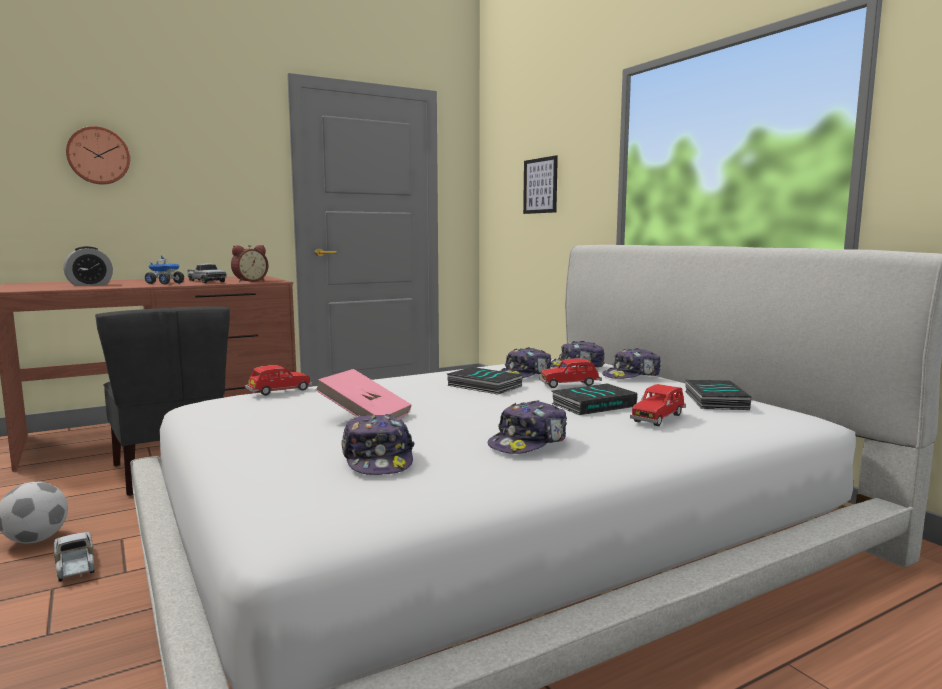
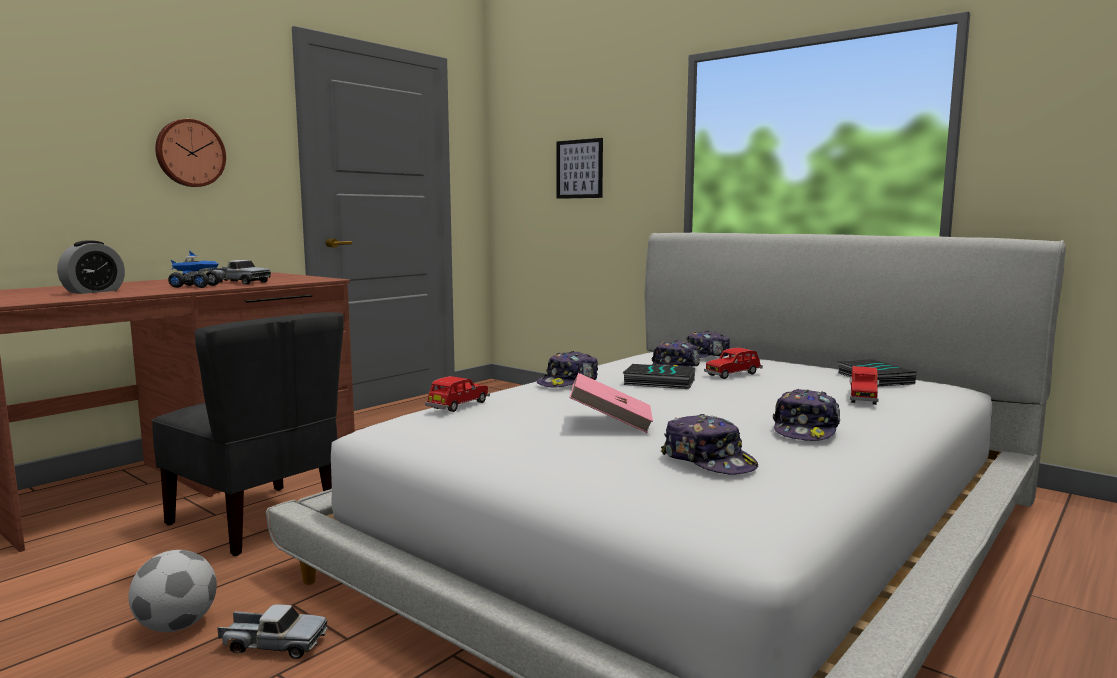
camera: 20 degrees left, 0 degrees up
(75, 566) = (273, 644): toy truck -> toy truck turned 150 degrees clockwise
(98, 156) = (64, 118): wall clock -> wall clock (189, 153)
(249, 281) = (294, 280): alarm clock -> none
(593, 404) = (789, 391): book -> none
(632, 376) = (767, 362): cap -> cap (568, 382)

